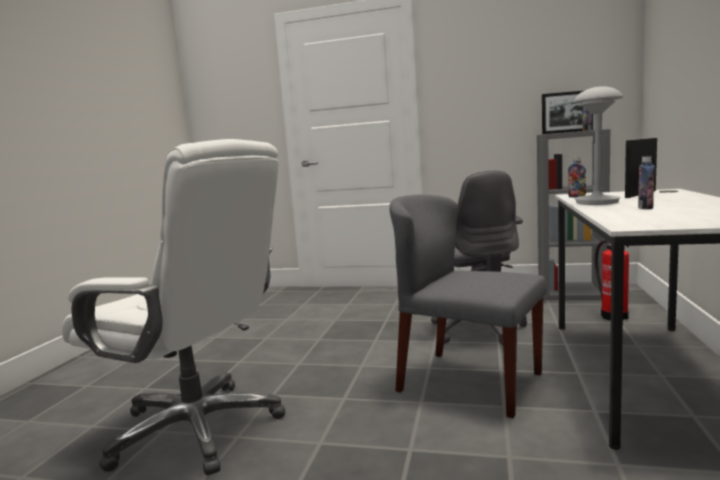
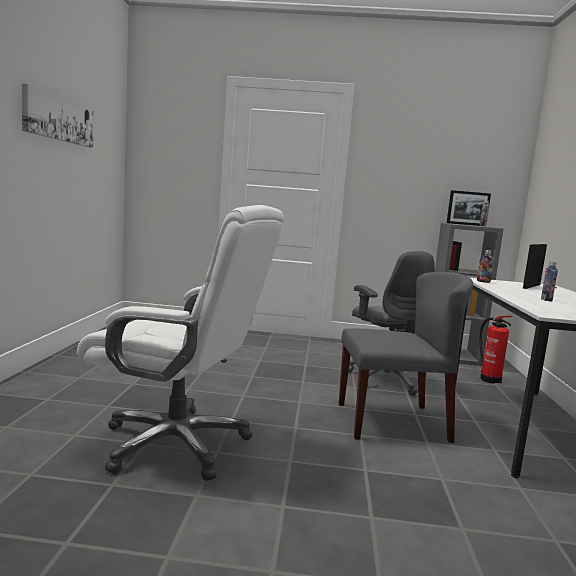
camera: 10 degrees left, 0 degrees up
(88, 89) = (59, 119): none -> picture
(468, 382) = (393, 421): grey chair -> grey chair turned 150 degrees clockwise
(596, 202) = (504, 289): grey table lamp -> none

